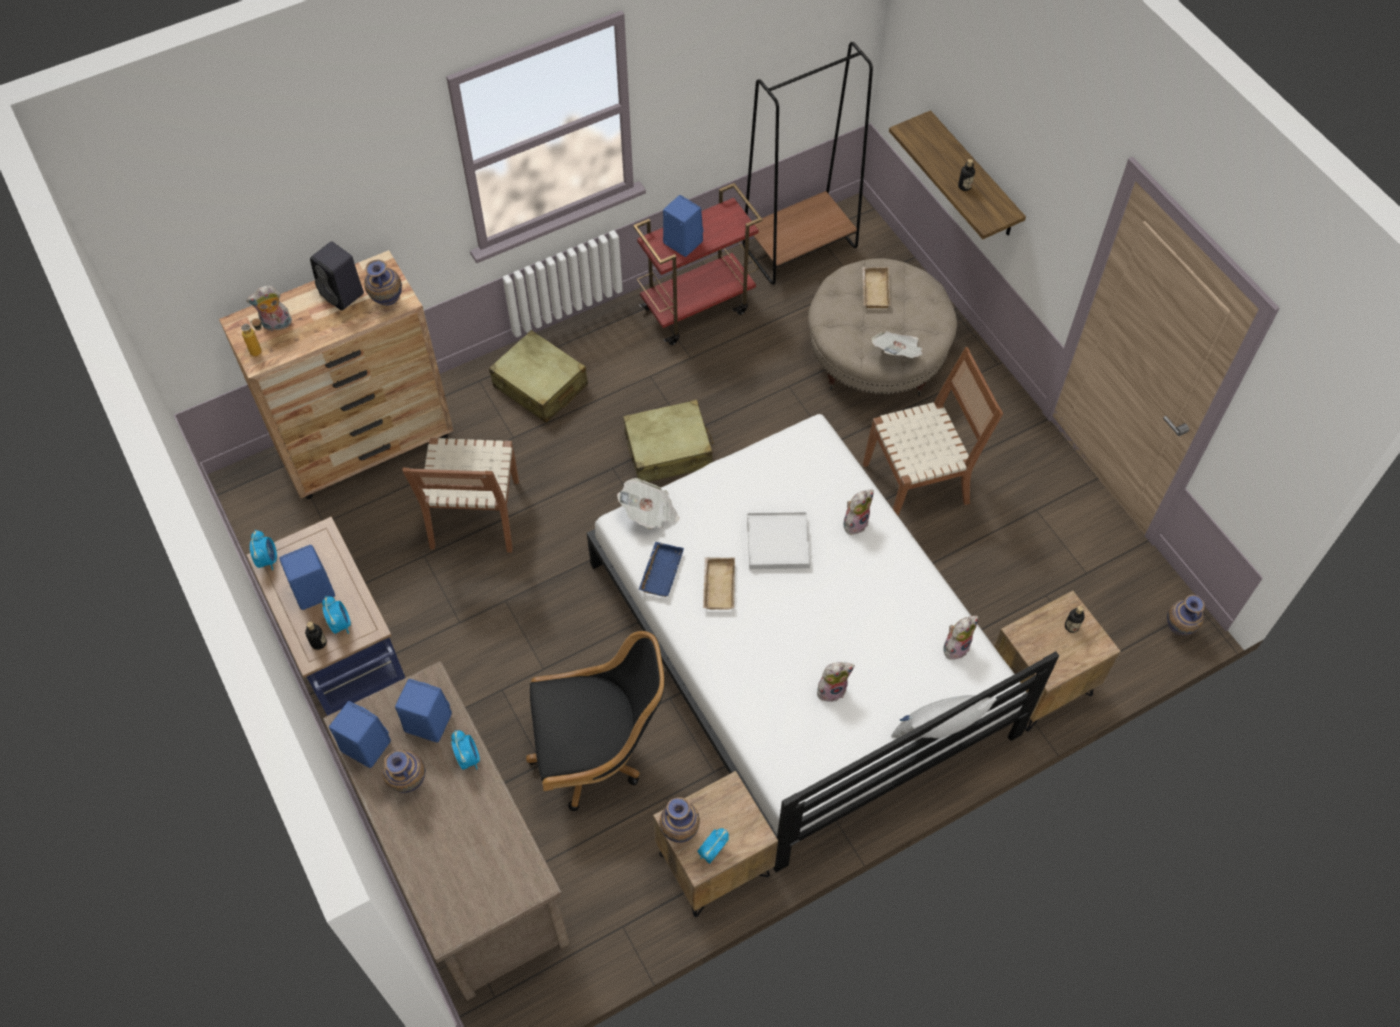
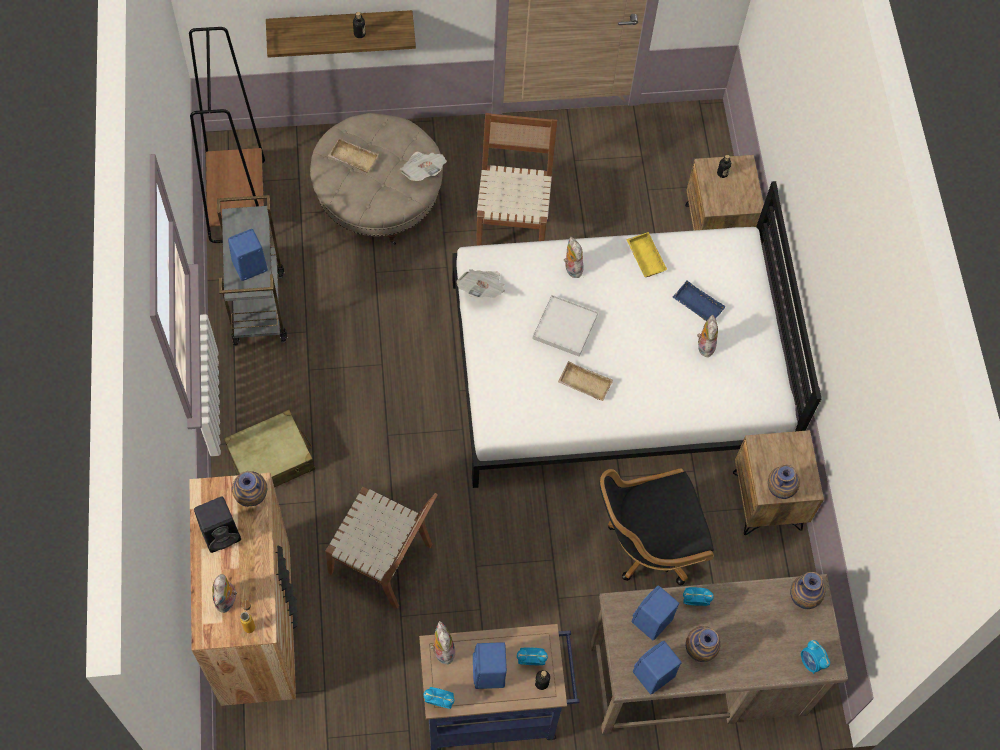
camera: 70 degrees left, 5 degrees up
(598, 754) = (645, 547): black office chair -> black office chair turned 120 degrees counterclockwise
(649, 513) = (494, 406): newspaper -> newspaper (482, 289)
(660, 571) = (552, 419): blue tray -> blue tray (696, 305)
(668, 451) = (392, 386): beige suitcase -> none
(698, 309) = (259, 304): red cart -> grey cart
(712, 851) = (802, 476): alarm clock -> alarm clock (811, 662)
(910, 587) = (644, 257): none -> yellow tray
(936, 734) = (767, 295): grey pillow -> none
(955, 646) = (704, 251): plush toy -> plush toy (442, 650)
(1178, 629) = (710, 124): vase -> vase (802, 599)

